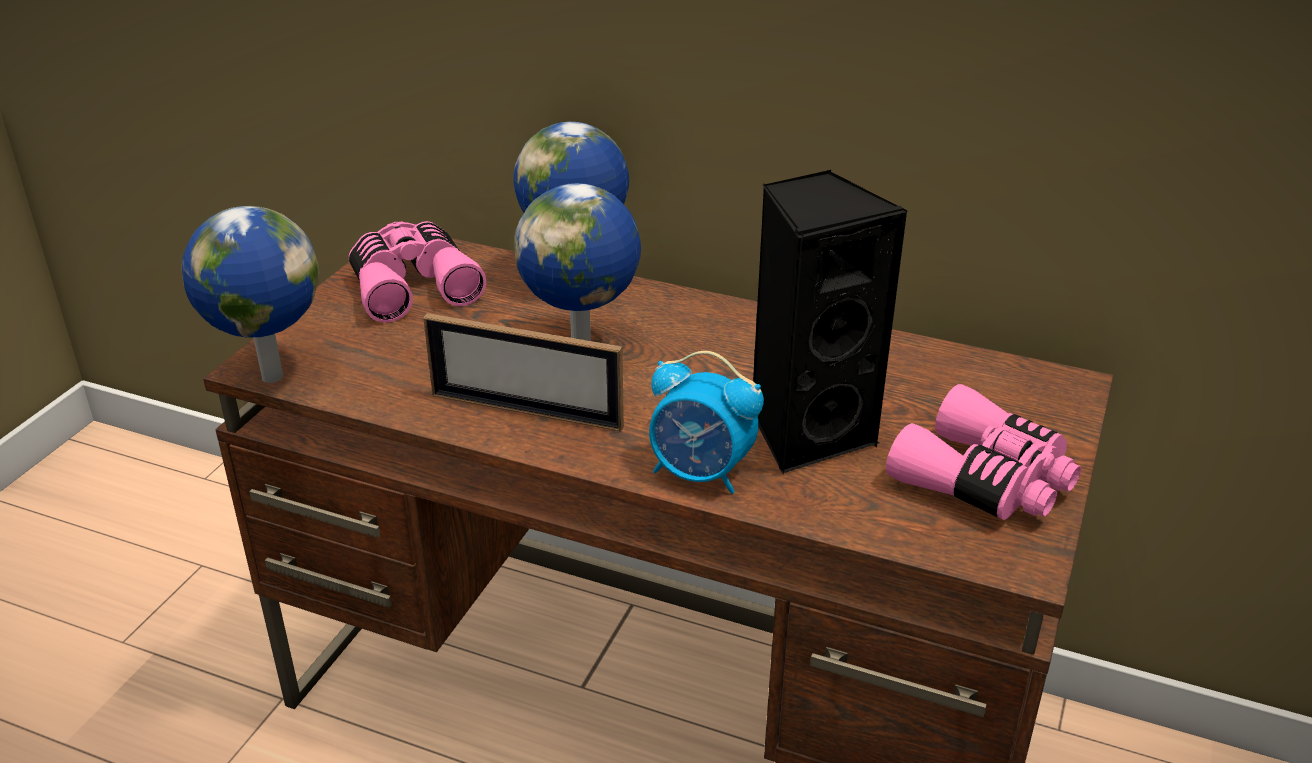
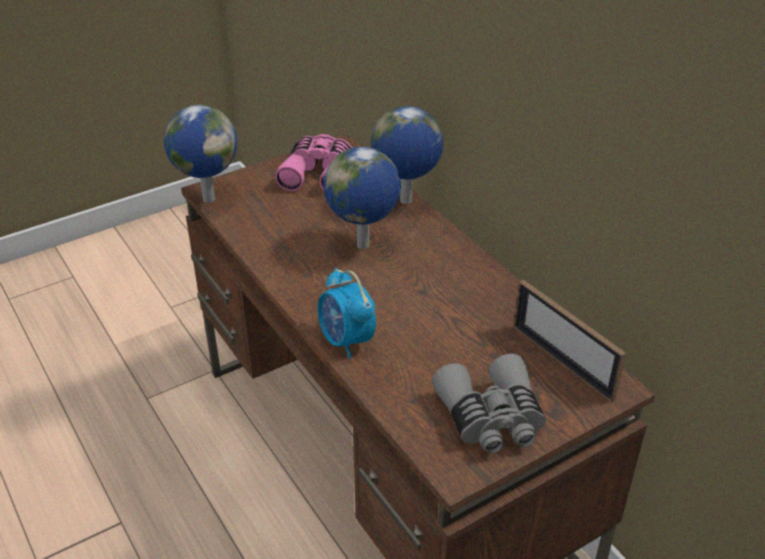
camera: 35 degrees right, 5 degrees up
(526, 411) = (301, 267): picture frame -> picture frame (562, 362)
(807, 433) = (426, 344): black speaker -> none
(985, 481) = (491, 418): pink binoculars -> grey binoculars

